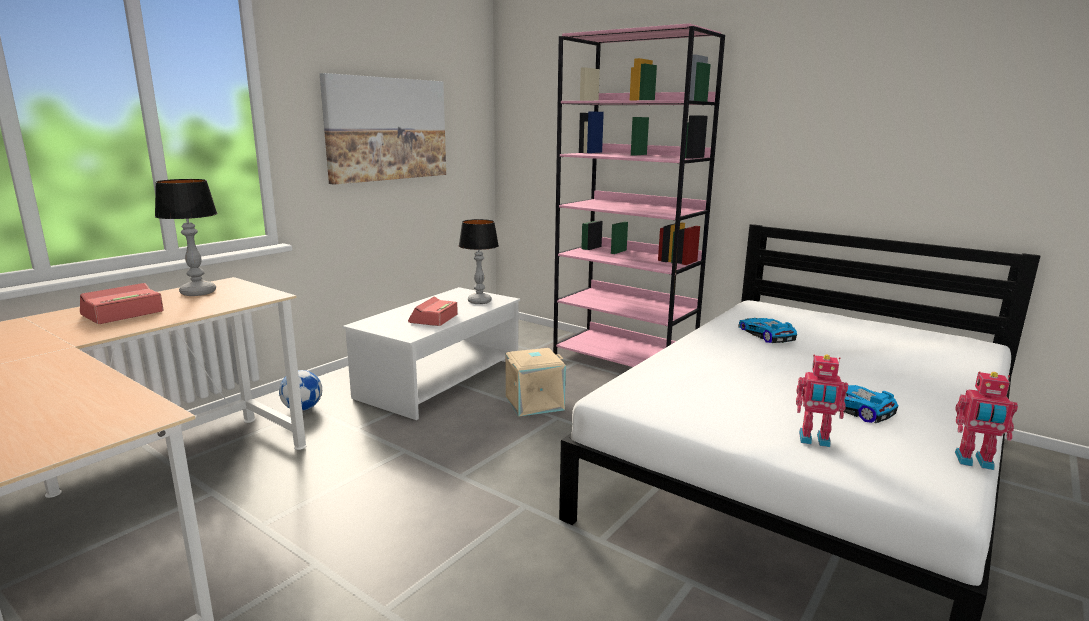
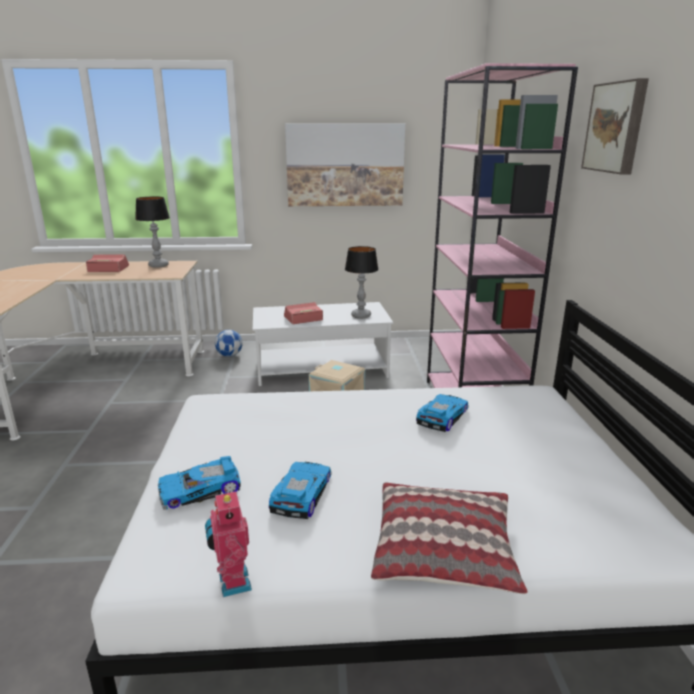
camera: 50 degrees right, 5 degrees up
(784, 83) = (616, 127): none -> picture
(814, 440) = (200, 491): toy robot -> toy car
(959, 389) = (444, 550): none -> pillow

